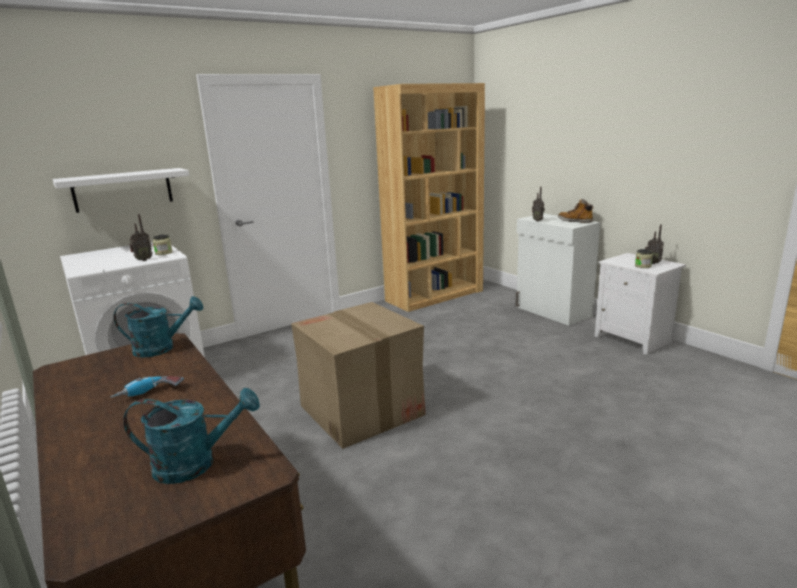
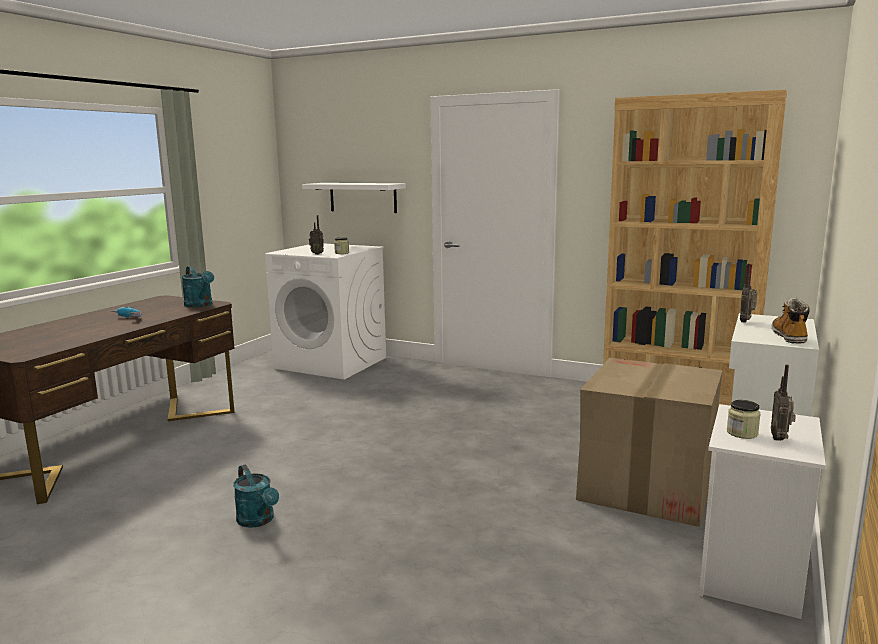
camera: 60 degrees right, 5 degrees down
(196, 464) = (37, 343): turquoise watering can -> turquoise watering can (258, 521)
(362, 410) = (347, 442): cardboard box -> cardboard box (646, 487)

